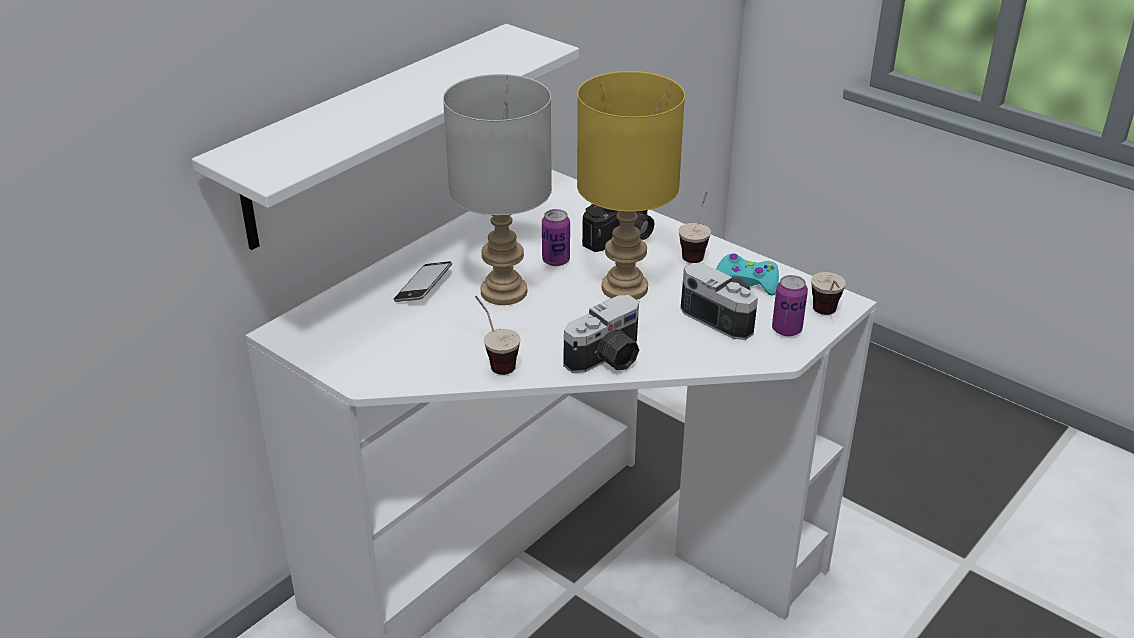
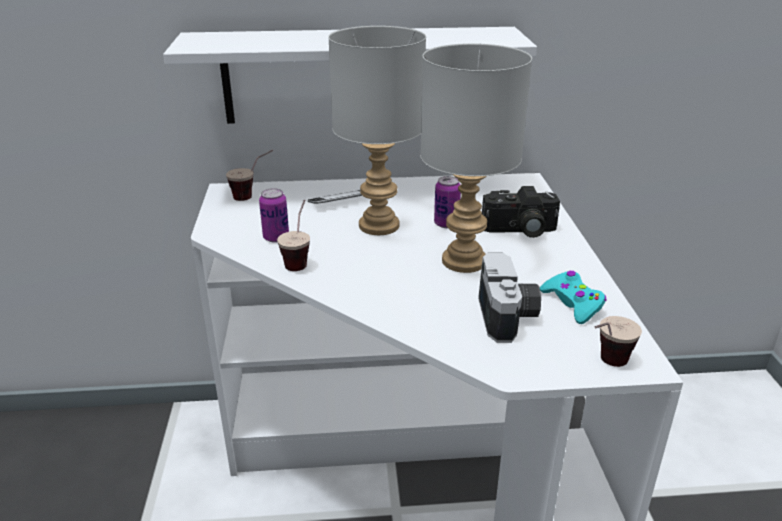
camera: 45 degrees right, 5 degrees down
(608, 359) = (369, 298): camera -> none
(626, 288) = (465, 262): yellow table lamp -> grey table lamp
(696, 251) = (564, 264): cup -> cup (253, 195)
(786, 329) = (548, 355): can -> can (276, 237)

